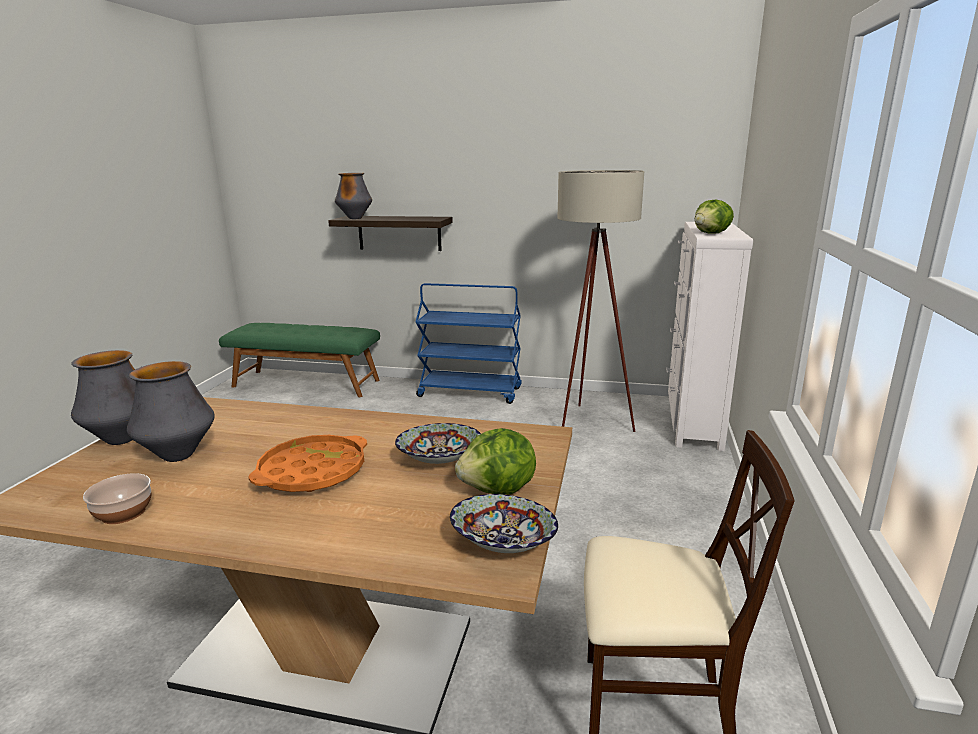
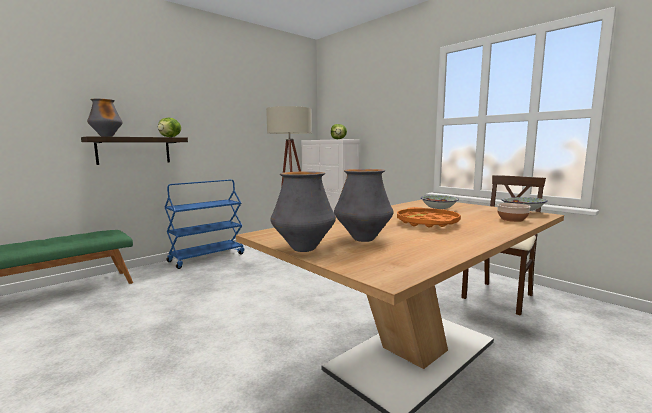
camera: 55 degrees left, 10 degrees down
(122, 513) = (440, 251): bowl -> bowl (512, 219)
(498, 490) = (477, 208): lettuce -> lettuce (170, 137)

